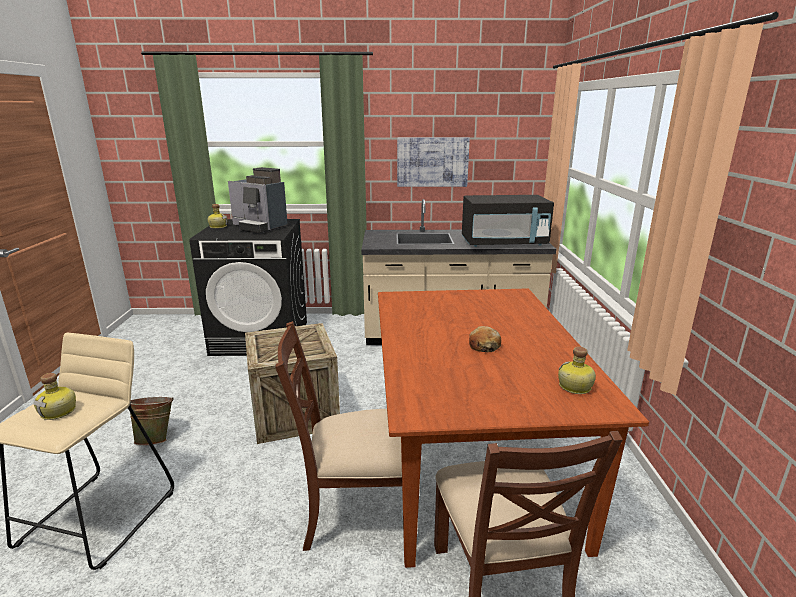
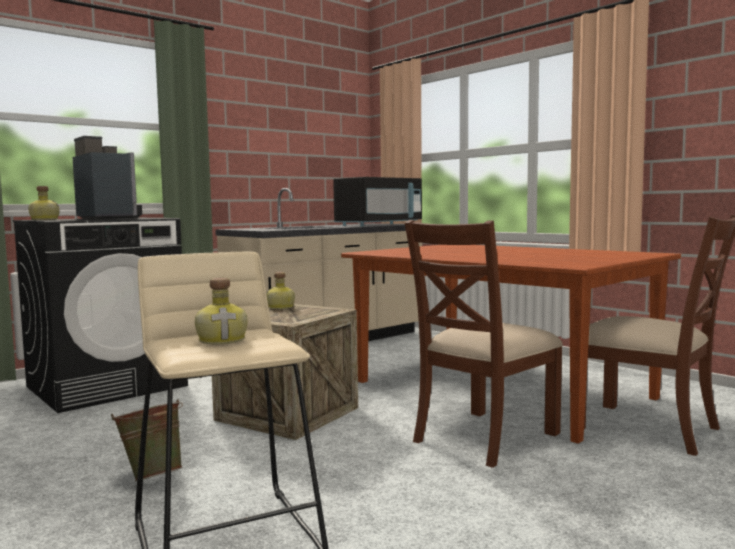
camera: 40 degrees left, 15 degrees down
(259, 227) = (110, 218): coffee machine -> coffee machine turned 120 degrees counterclockwise
(432, 162) = (270, 155): picture -> none
(484, 346) = (514, 253): bread -> none
(575, 387) = (616, 253): bottle -> bottle (281, 307)

